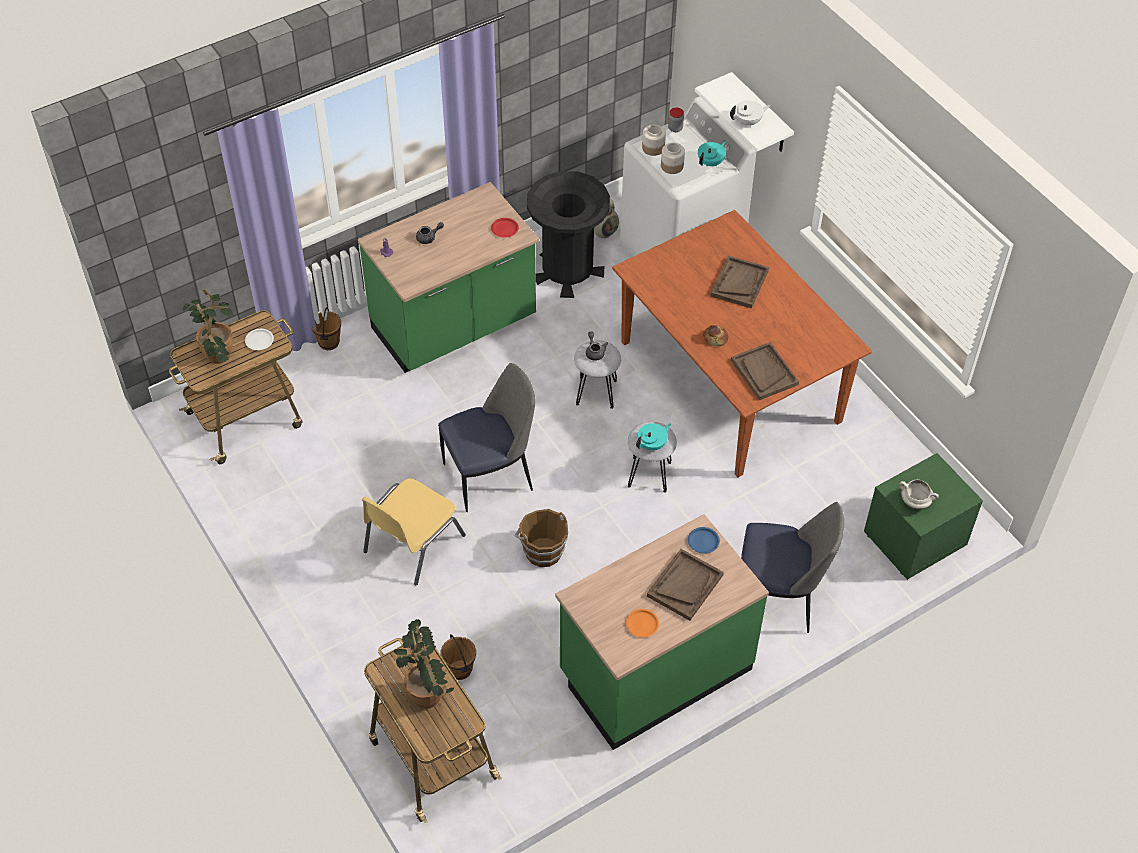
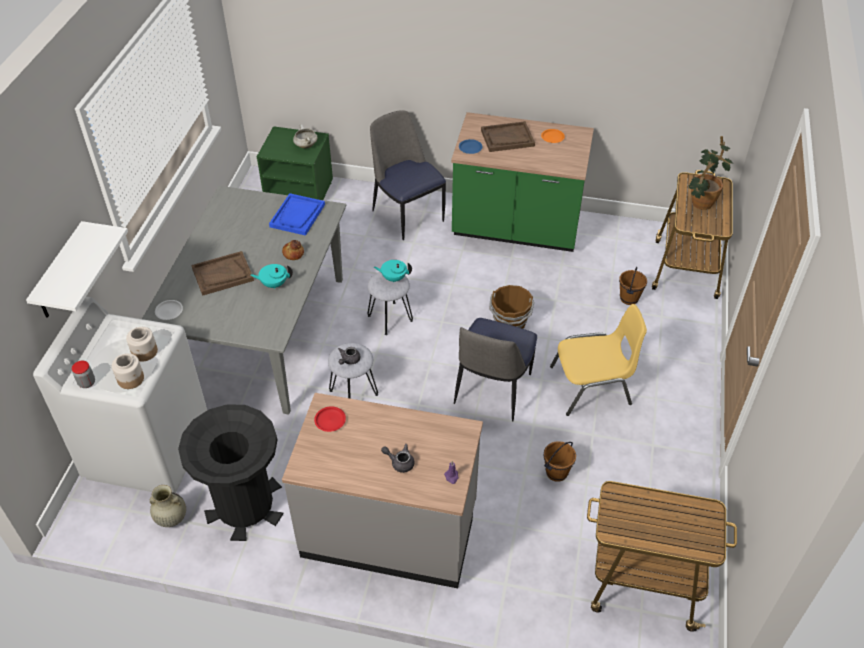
camera: 135 degrees left, 5 degrees down
(218, 360) = (680, 520): potted plant -> none
(259, 341) = (628, 511): white plate -> white plate (169, 311)
(328, 342) = (508, 603): brown bucket -> brown bucket (557, 473)
(454, 326) = (389, 529): green counter -> grey counter
(490, 476) = (492, 391): chair -> chair turned 90 degrees counterclockwise
(711, 162) = (115, 332): turquoise teapot -> turquoise teapot (274, 284)
(731, 381) = (262, 333): brown dining table -> grey dining table
(748, 122) = (95, 250): white teapot -> none
(764, 372) = (297, 216): brown tray -> blue tray

